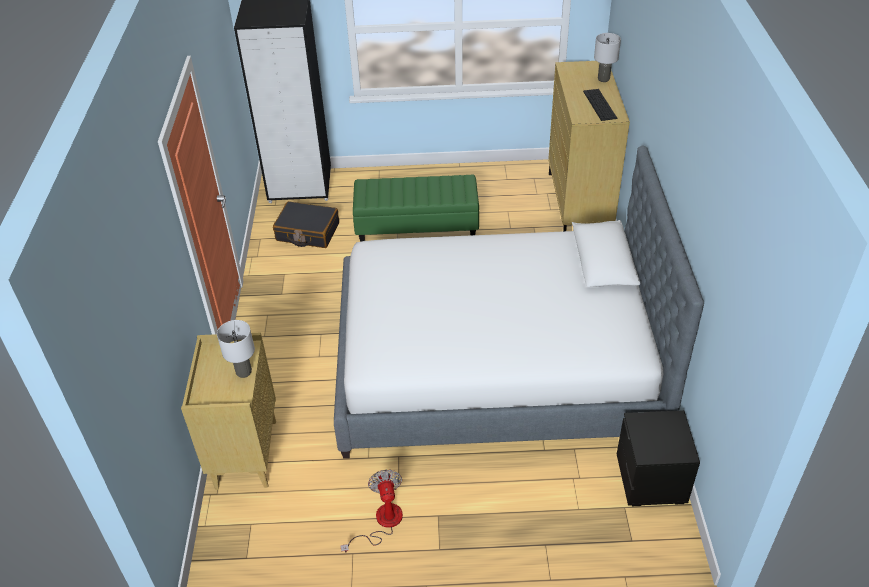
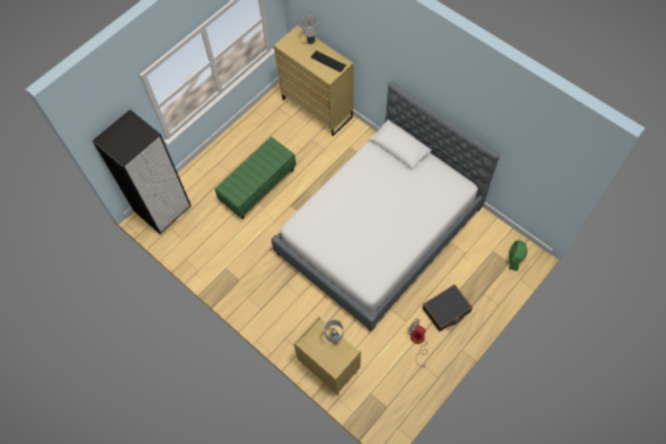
camera: 45 degrees left, 20 degrees up
(307, 232) = (205, 235): black suitcase -> black suitcase (446, 310)
(649, 544) = (515, 258): none -> green fan
(652, 479) = (490, 229): black nightstand -> none

